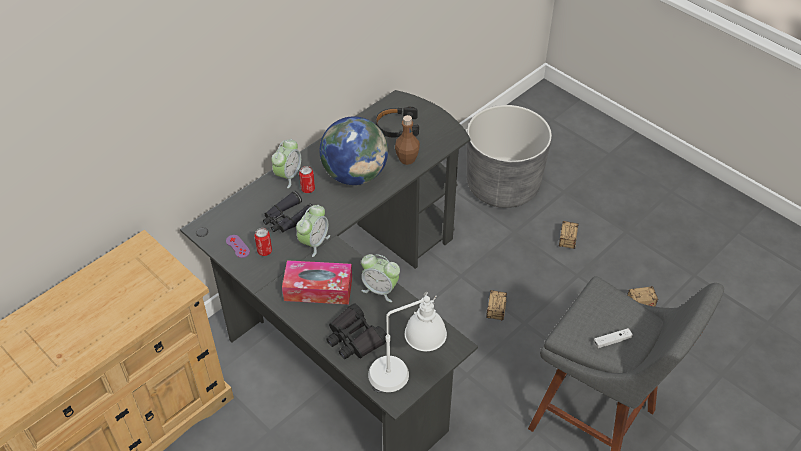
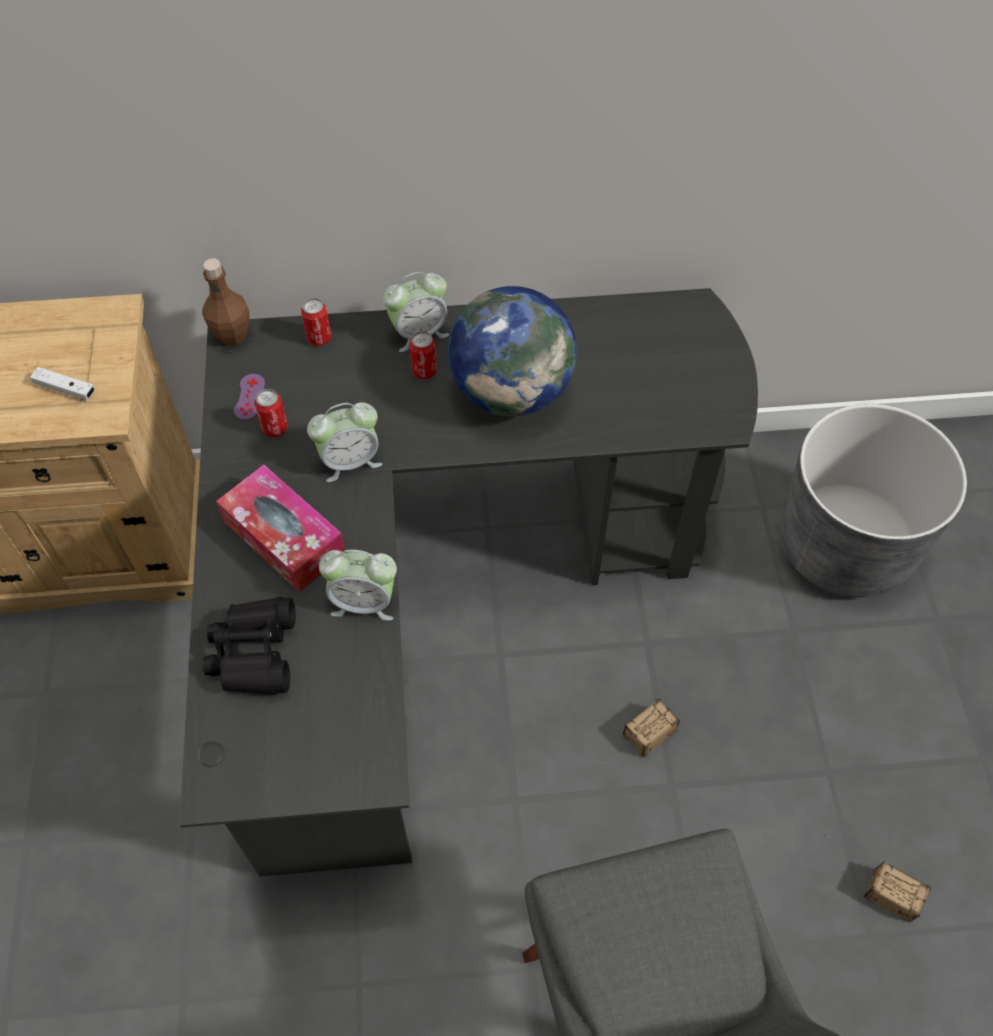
camera: 40 degrees right, 10 degrees up
(243, 204) = (319, 338): none -> can
(287, 219) = (352, 400): black binoculars -> none
(380, 289) = (364, 602): alarm clock -> alarm clock turned 60 degrees counterclockwise
(397, 127) = (650, 352): black headphones -> none
(406, 372) = (266, 764): white table lamp -> none
(407, 159) = (613, 415): brown bottle -> brown bottle (232, 335)
(565, 251) = (846, 719): storage box -> none
(612, 341) = (633, 972): white game controller -> white game controller (65, 389)

